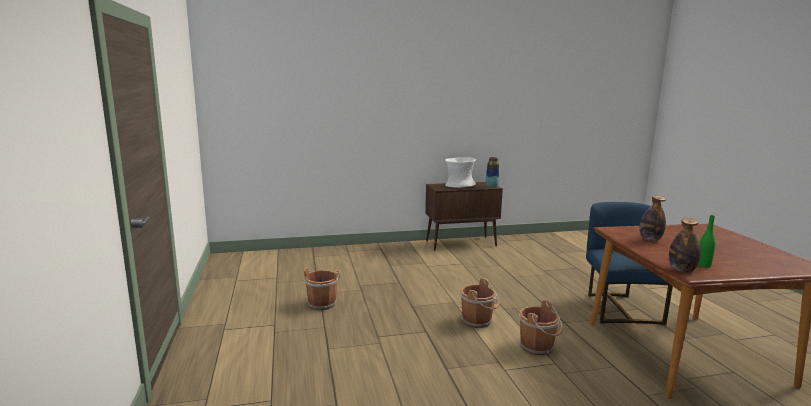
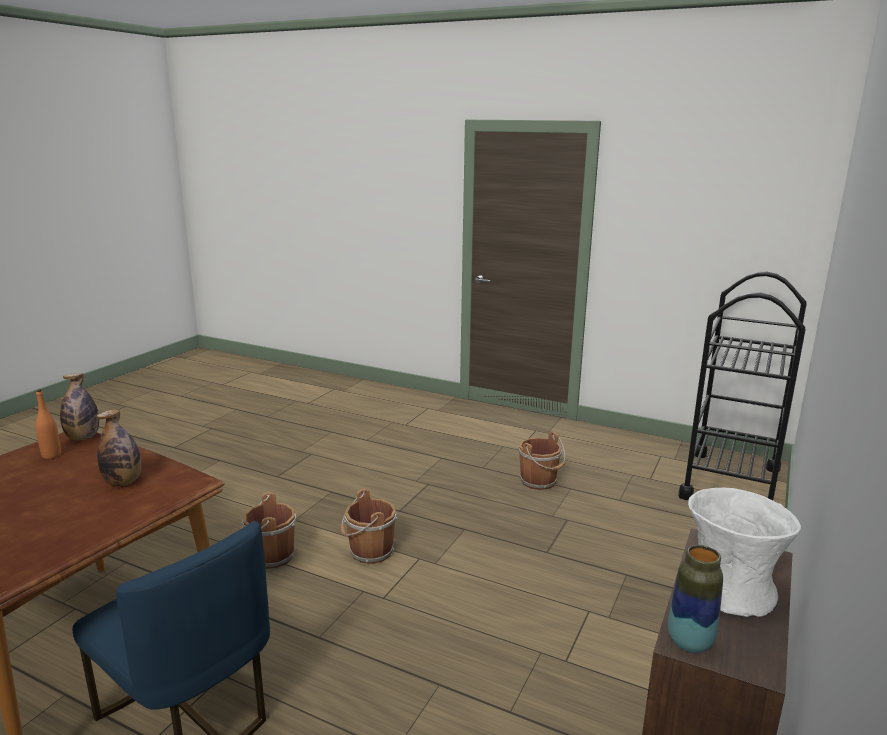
camera: 130 degrees right, 5 degrees up
(259, 260) = (731, 483): none -> black cart
(703, 265) = (51, 455): green bottle -> orange bottle

